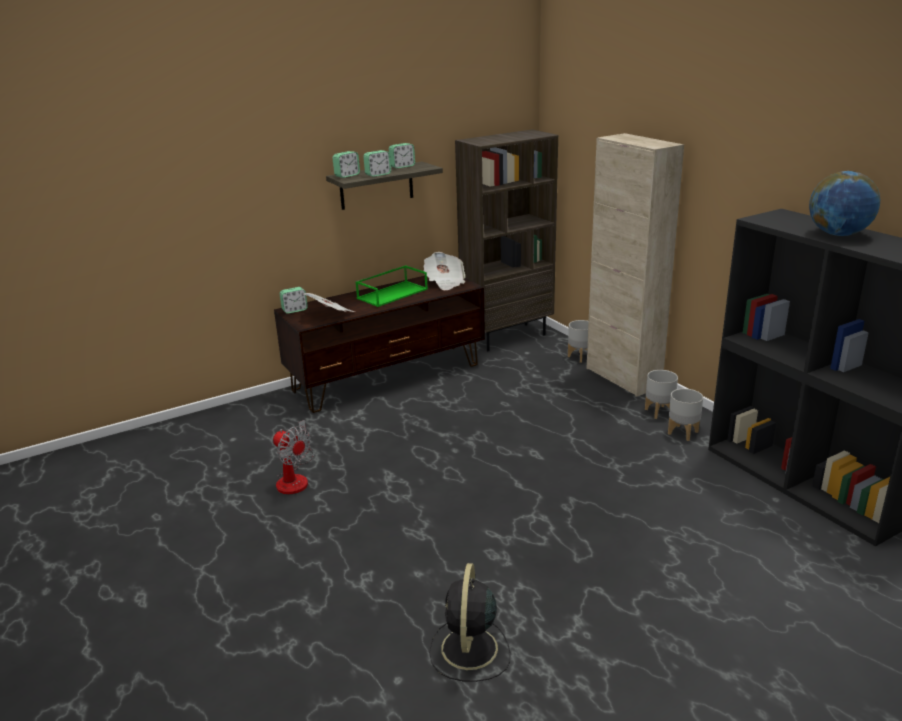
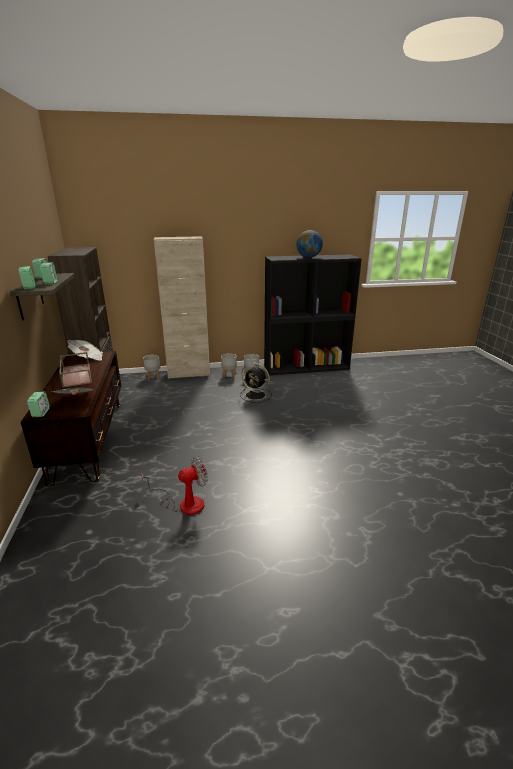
camera: 70 degrees left, 0 degrees up
(392, 293) = (76, 375): green tray -> brown tray
(469, 650) = (383, 467): black fan -> black fan (256, 395)

